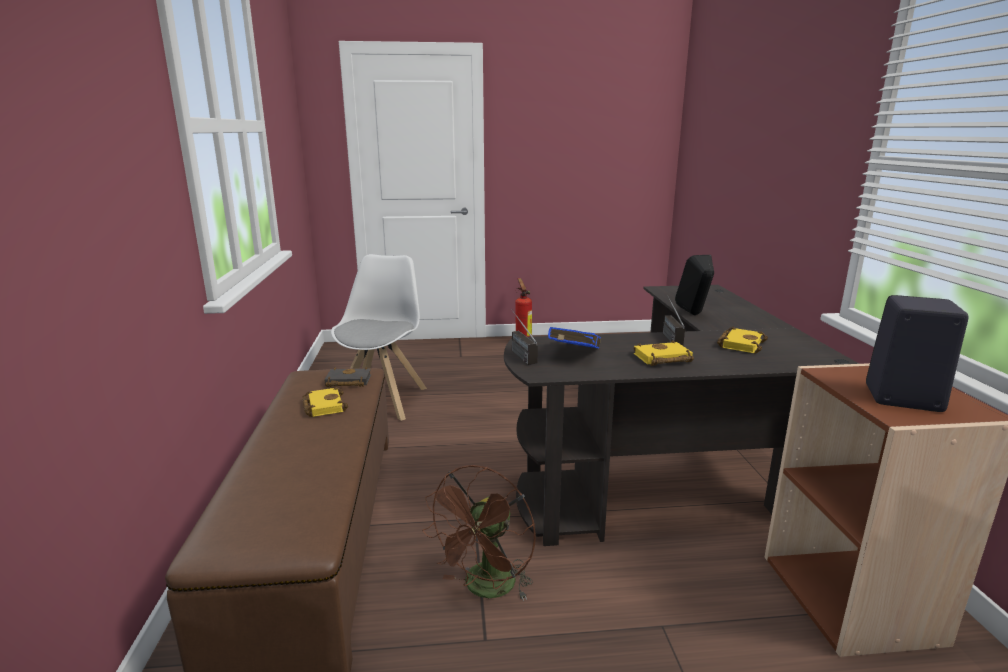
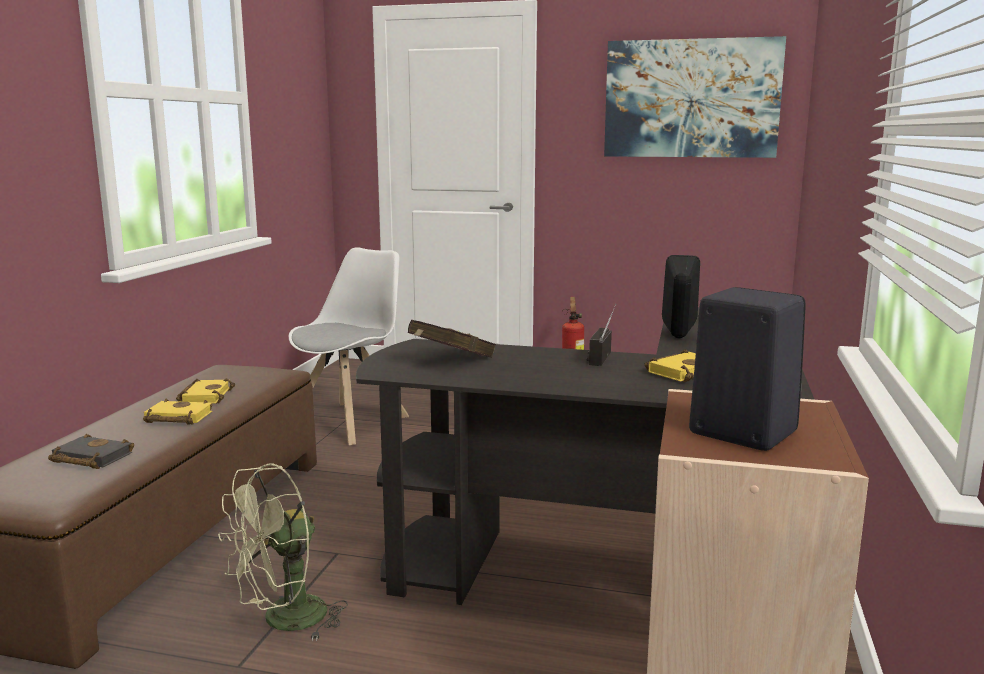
camera: 20 degrees right, 5 degrees down
(347, 382) = (254, 378): black book -> black book (89, 458)
(486, 589) = (284, 621): brown fan -> green fan
(518, 353) = (391, 353): radio -> none
(573, 355) = (449, 361): blue book -> red book
(601, 125) = (691, 99): none -> picture
(662, 359) = (550, 375): yellow book -> yellow book (176, 418)

